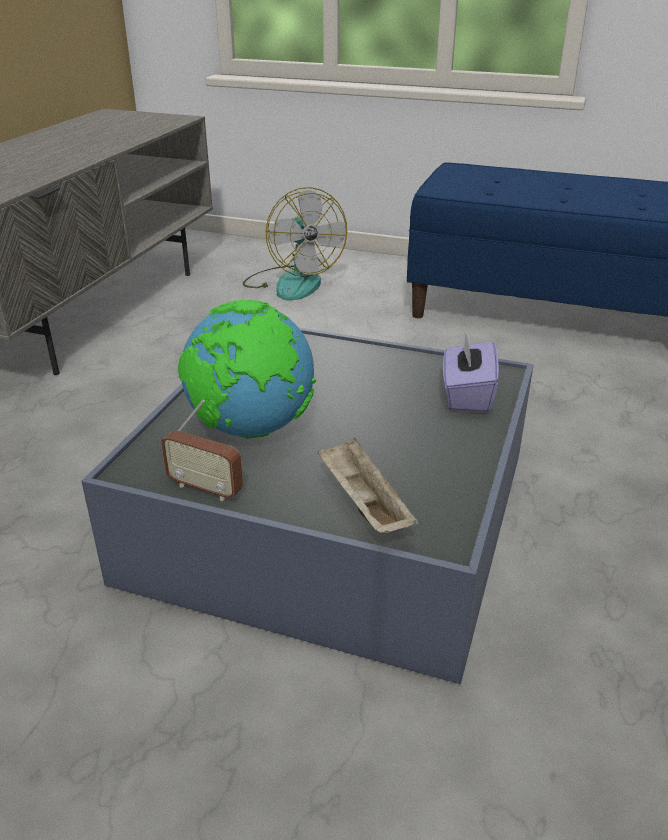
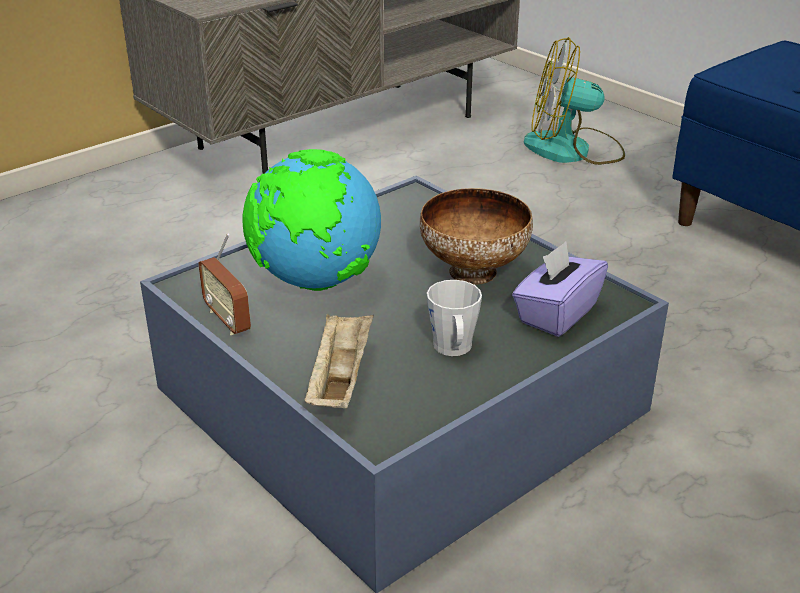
camera: 30 degrees right, 0 degrees up
(292, 282) = (573, 150): fan -> fan turned 90 degrees clockwise
(373, 382) = (475, 272): none -> bowl
(422, 448) = (453, 349): none -> grey mug

